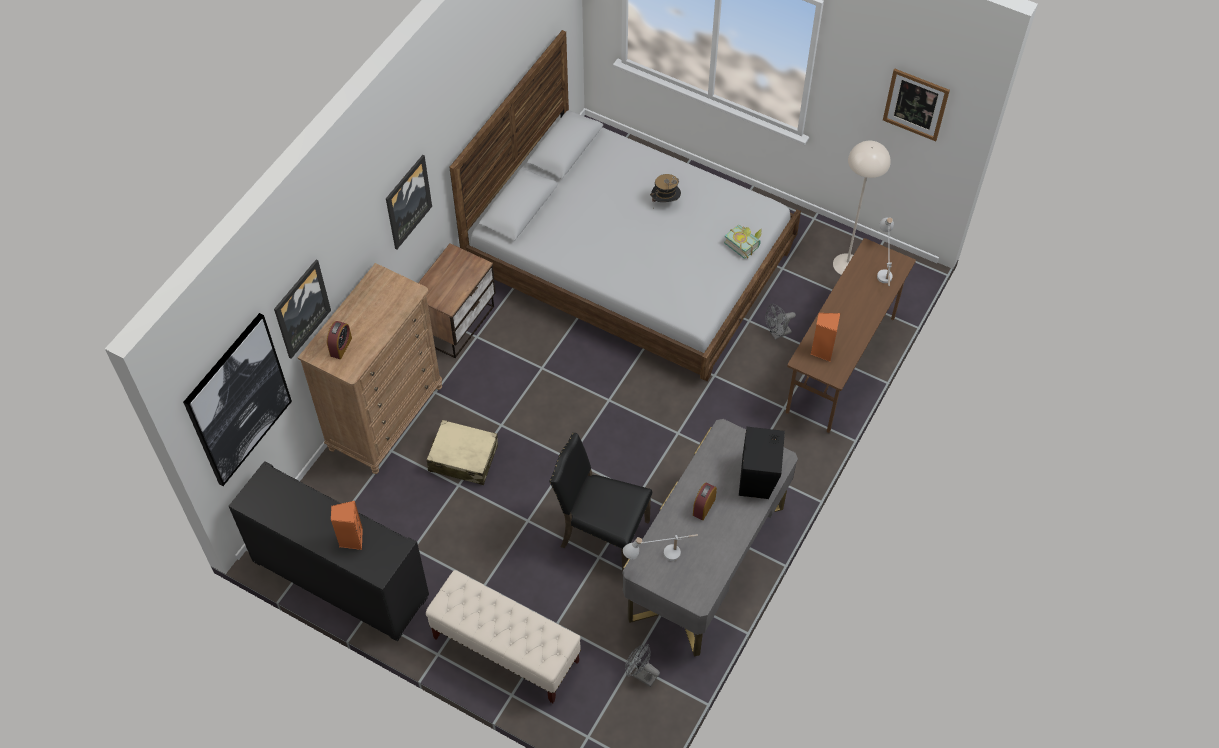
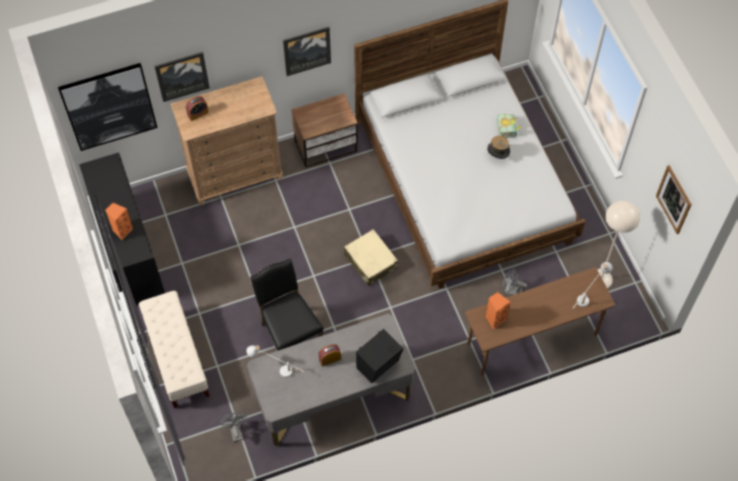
camera: 40 degrees right, 5 degrees up
(463, 458) = (255, 231): beige suitcase -> beige suitcase (370, 261)
(744, 244) = (520, 217): book -> book (509, 129)

